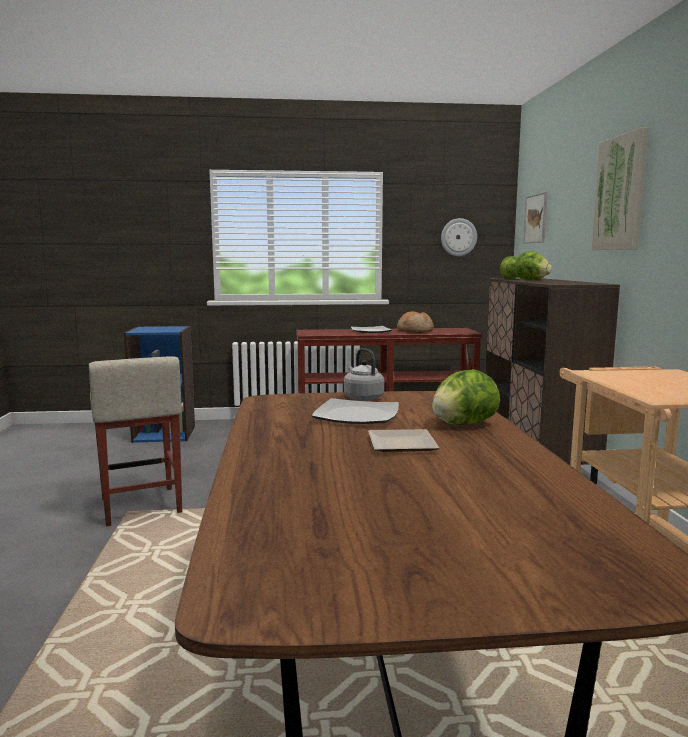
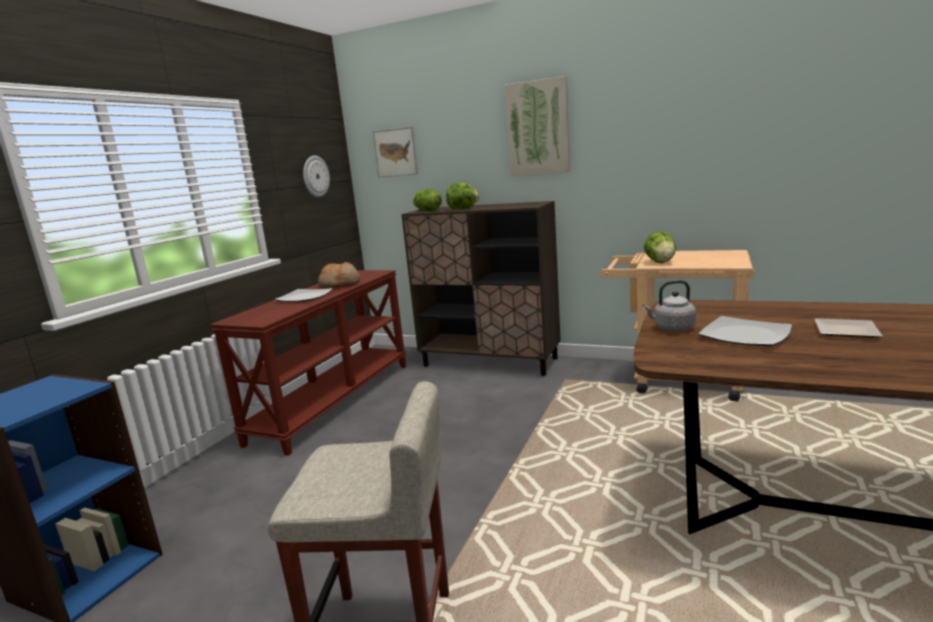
camera: 60 degrees left, 5 degrees up
(463, 424) = (778, 311): lettuce -> lettuce (660, 262)

